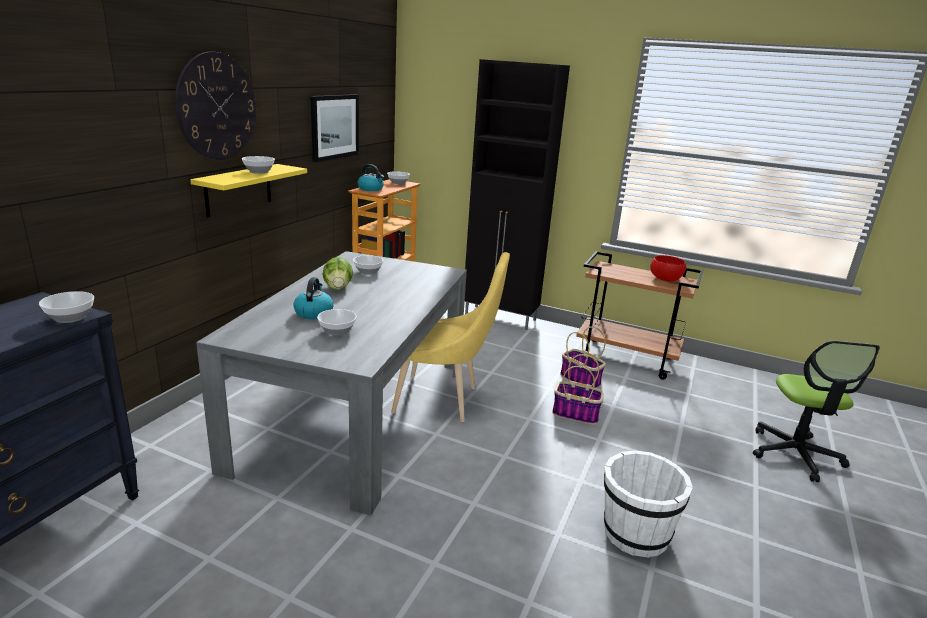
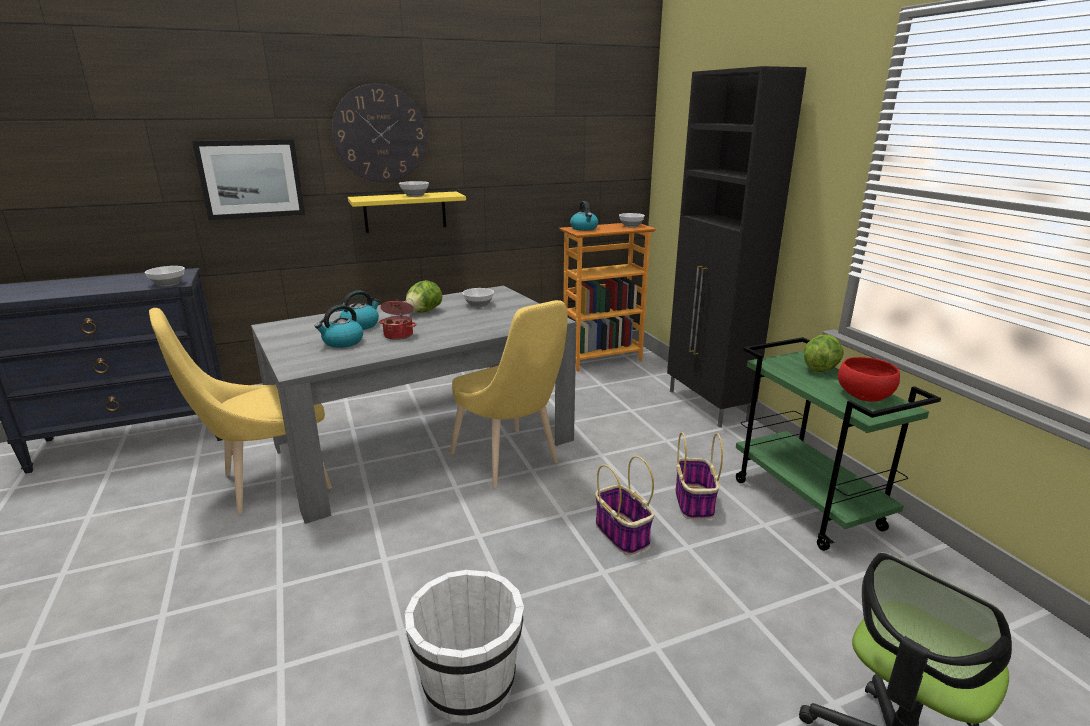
camera: 45 degrees right, 0 degrees up
(274, 506) = (268, 483): none -> yellow chair
(334, 127) = (543, 158): picture -> picture (251, 179)
(338, 331) = (342, 342): bowl -> kettle
(369, 312) = (399, 335): none -> cooking pot
(623, 269) = (820, 369): none -> lettuce
(627, 358) = (808, 505): brown cart -> green cart

